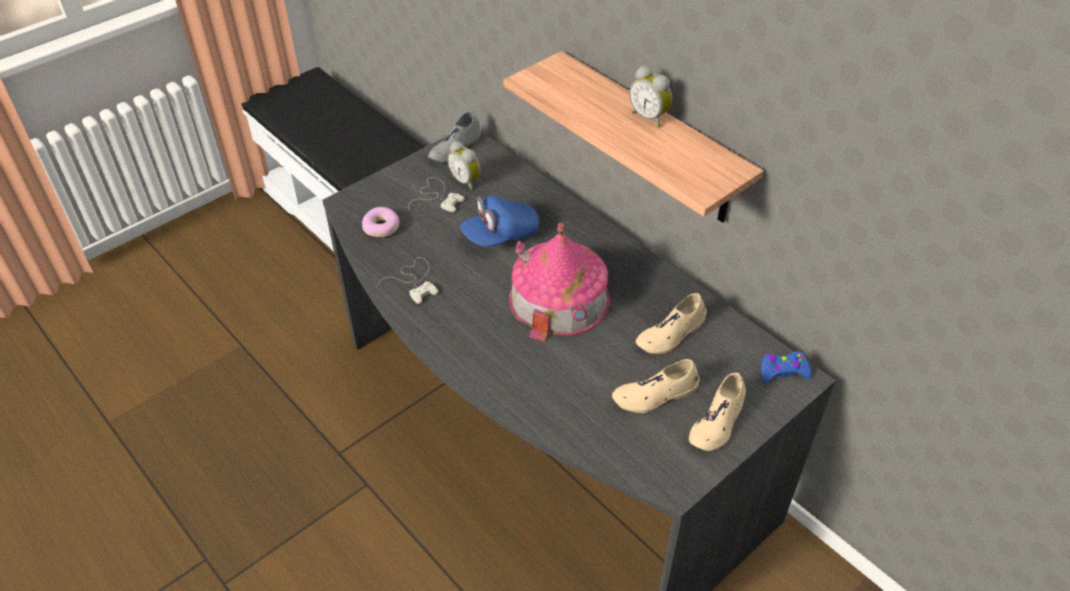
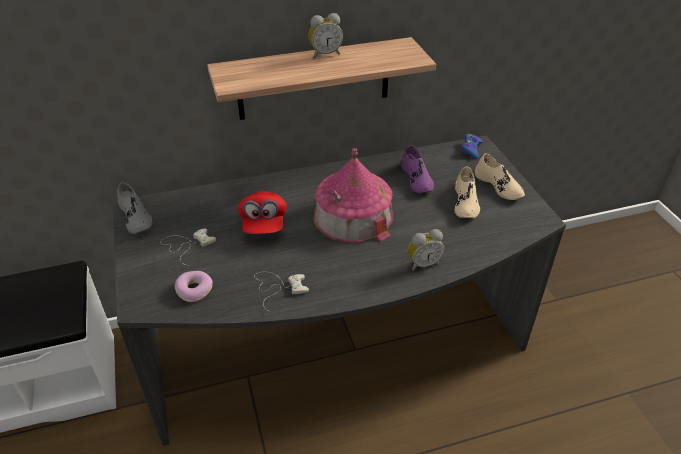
camera: 65 degrees left, 5 degrees down
(466, 181) = (183, 223): alarm clock -> alarm clock (423, 264)
(500, 235) = (264, 224): blue cap -> red cap
(670, 334) = (417, 179): beige shoe -> purple shoe

